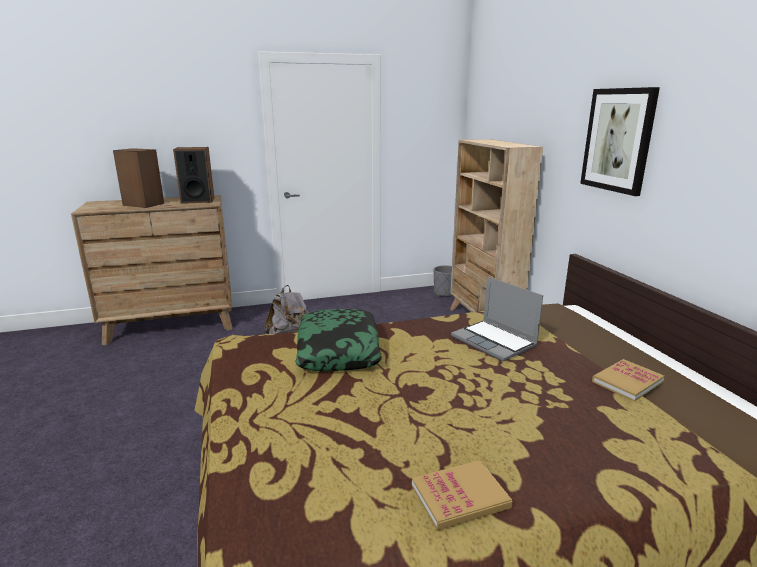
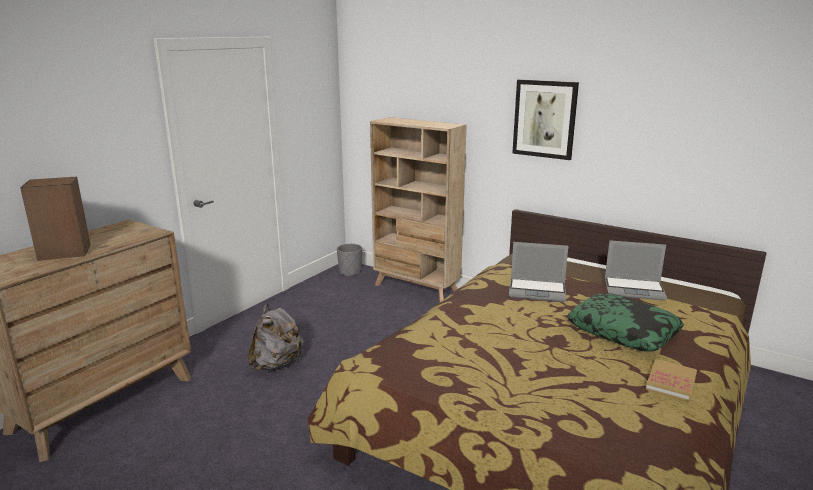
camera: 40 degrees left, 0 degrees up
(197, 200) = (125, 232): speaker -> none
(338, 350) = (459, 335): pillow -> pillow (623, 331)
(627, 382) = (634, 289): book -> laptop

